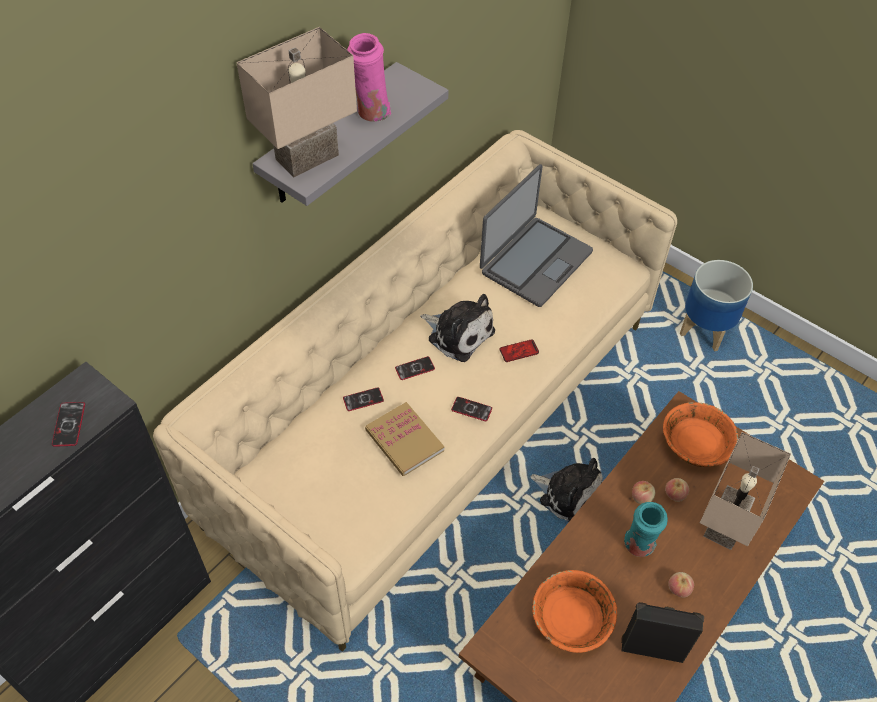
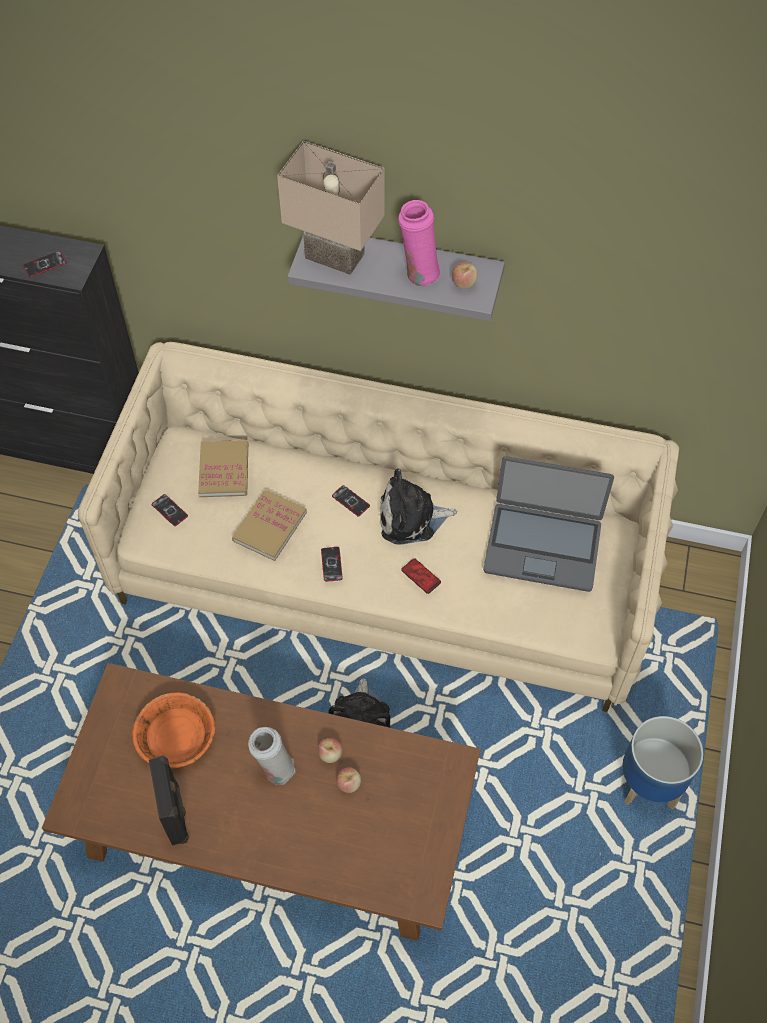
camera: 65 degrees right, 5 degrees up
(317, 453) = (224, 470): none -> book
(363, 399) = (295, 478): phone -> phone (169, 510)
(458, 333) = (411, 518): plush toy -> plush toy turned 75 degrees clockwise
(638, 546) = (275, 769): turquoise vase -> white vase
(678, 589) = (246, 819): apple -> apple (464, 283)
(696, 443) = (421, 786): orange bowl -> none
(722, 523) = (338, 838): beige table lamp -> none

